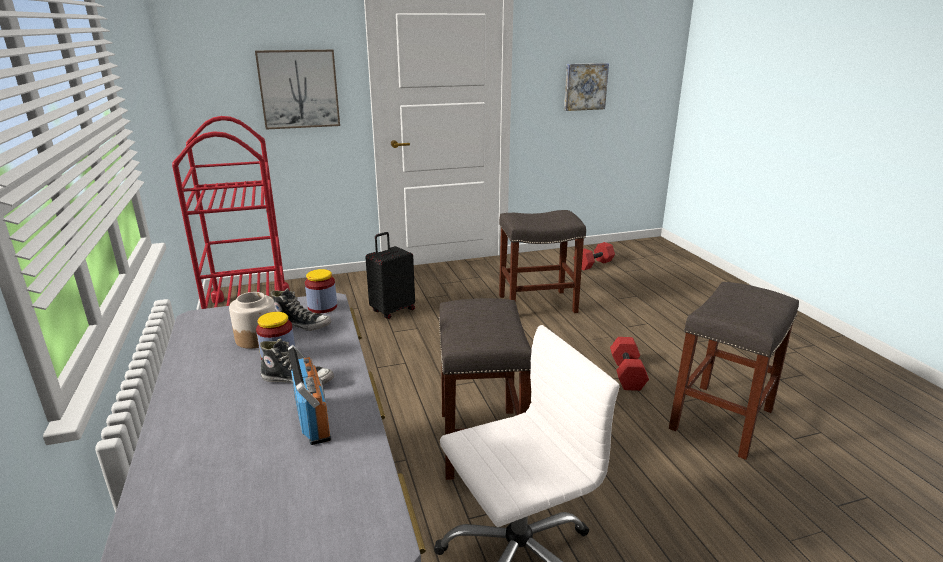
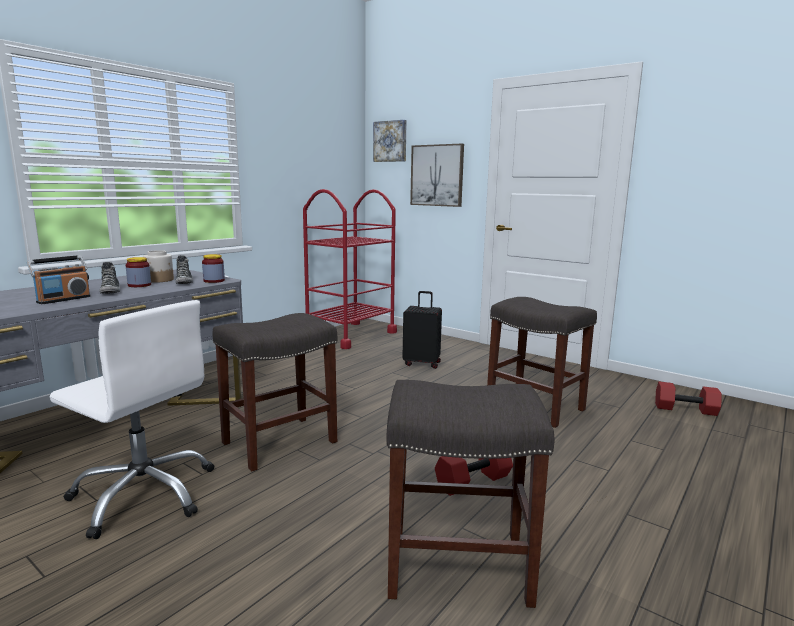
camera: 55 degrees right, 10 degrees down
(585, 86) = (736, 183): picture -> picture (390, 141)

